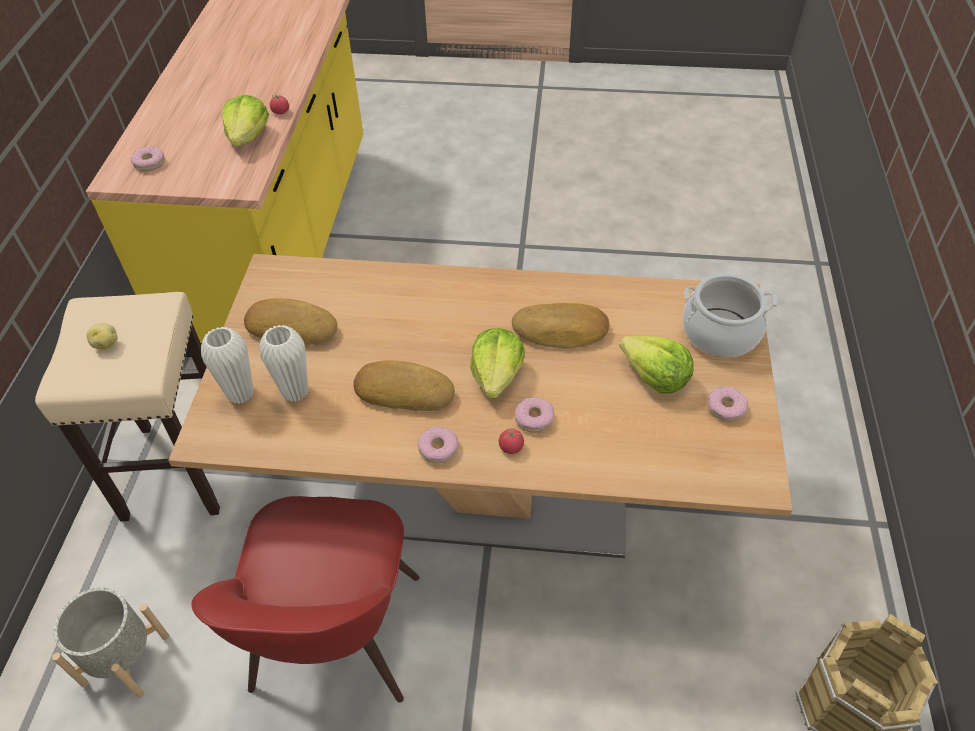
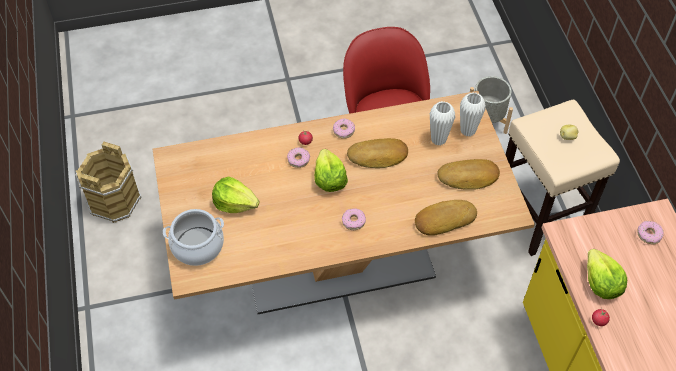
camera: 160 degrees right, 5 degrees up
(561, 331) = (300, 219): bread -> bread (444, 219)
(726, 408) = (190, 195): donut -> donut (353, 221)

